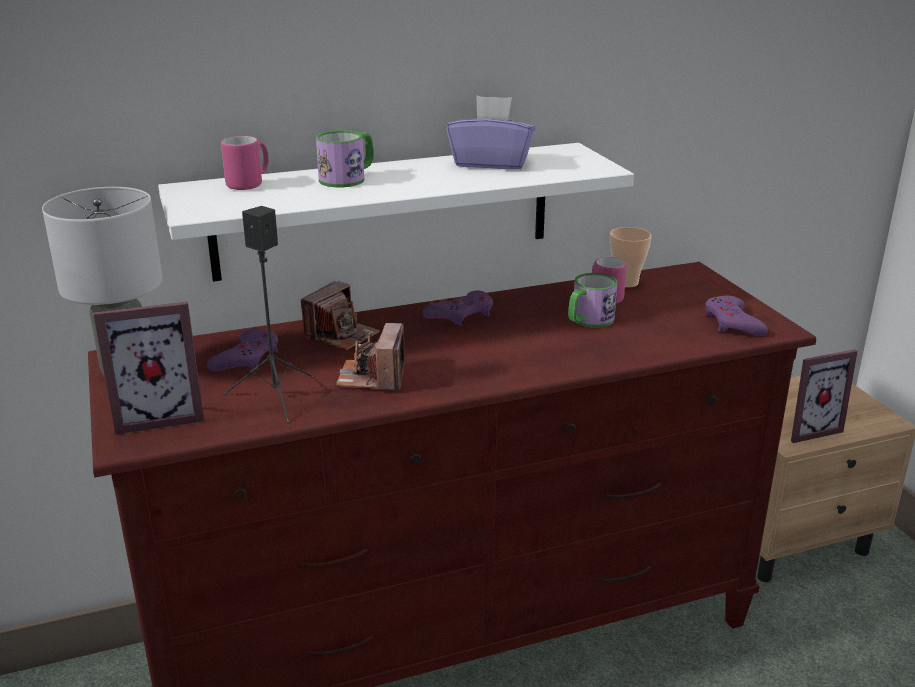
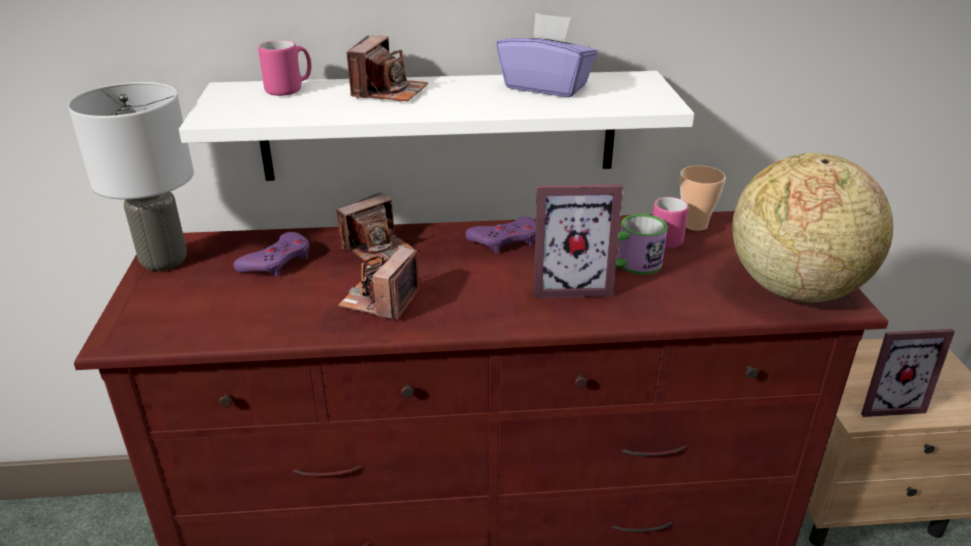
camera: 15 degrees right, 5 degrees up
(159, 415) = (163, 313): picture frame -> picture frame (570, 284)
(276, 398) = (278, 310): black speaker -> none
(348, 178) = (388, 92): mug -> camera
(732, 323) = (793, 289): purple game controller -> globe

